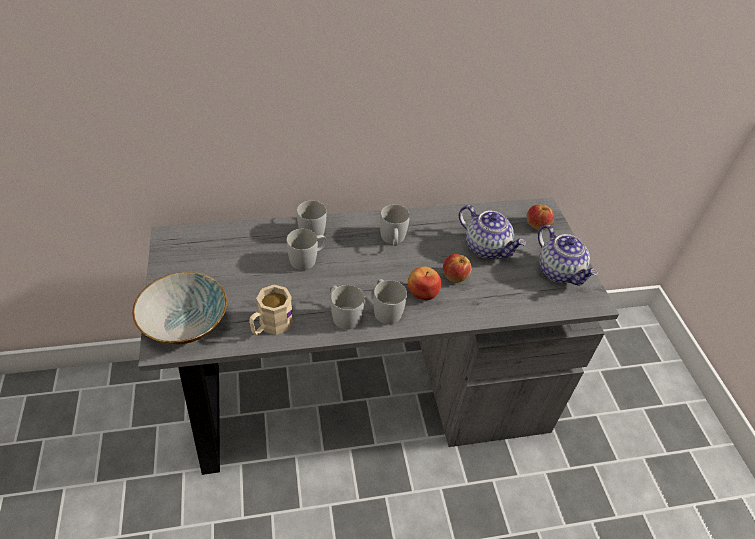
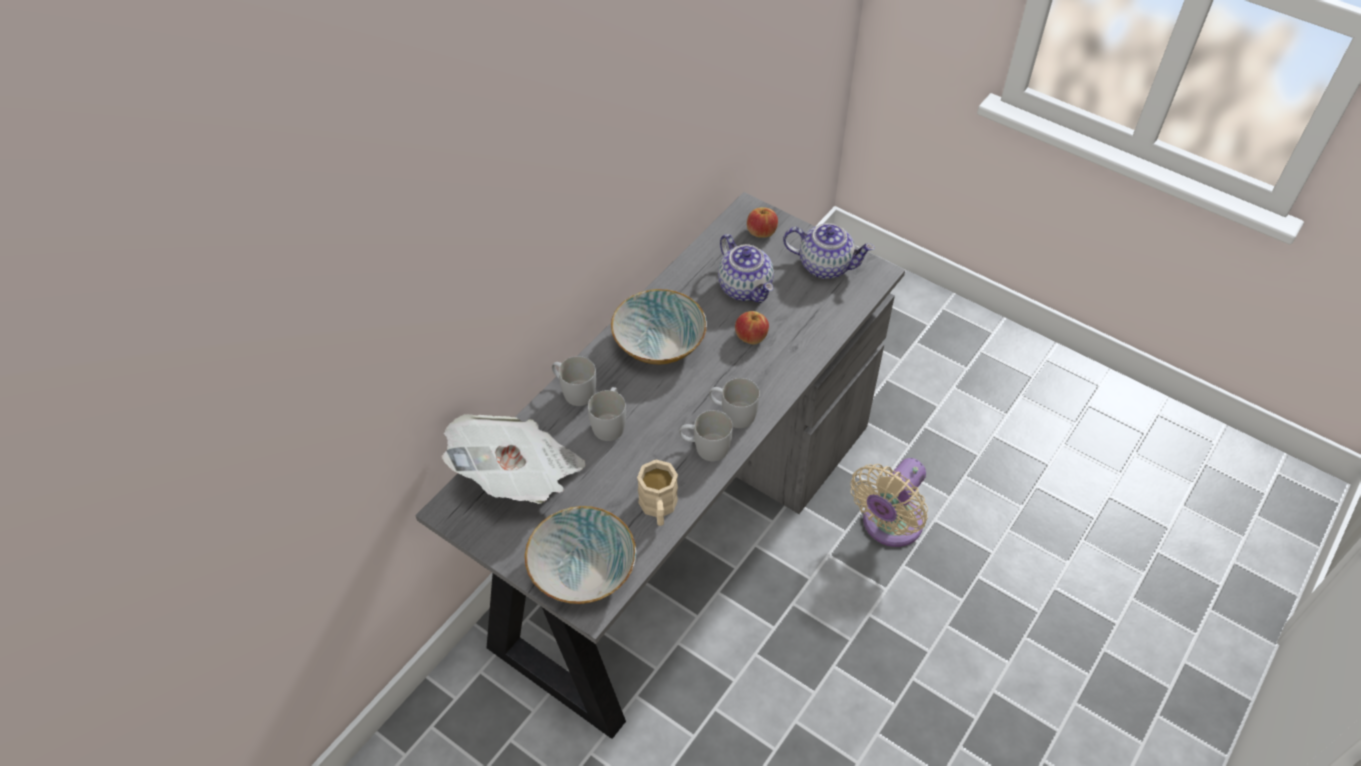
camera: 40 degrees left, 5 degrees up
(224, 248) = (519, 476): none -> newspaper
(393, 240) = (660, 343): white mug -> bowl
(422, 292) = (743, 373): apple -> none
(486, 248) = (746, 288): teapot -> teapot turned 60 degrees clockwise
(500, 505) = (888, 525): none -> beige fan

